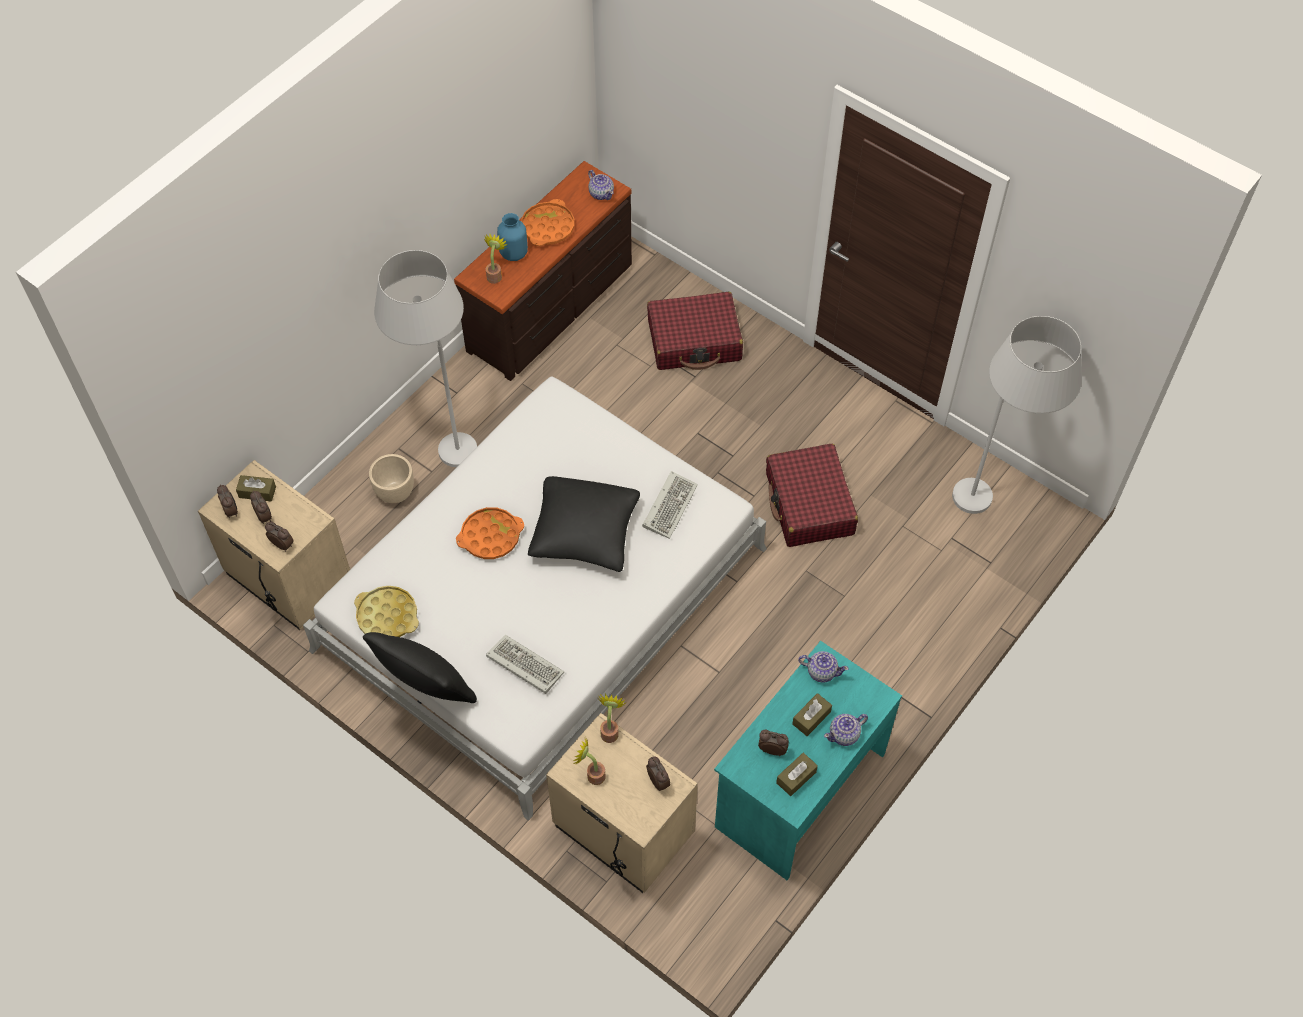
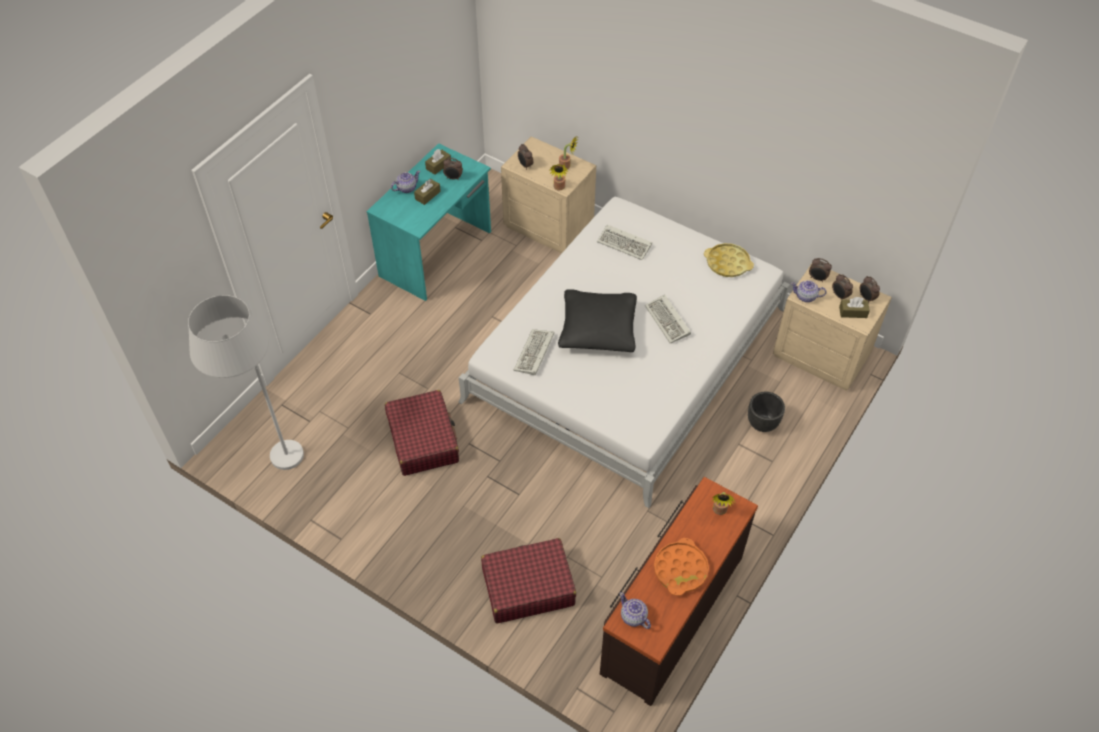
camera: 175 degrees right, 5 degrees down
(395, 493) = (762, 424): beige planter -> black planter
(426, 689) = (687, 227): black pillow -> none
(442, 438) = (737, 472): white floor lamp -> none
(490, 536) = (668, 321): orange tray -> keyboard
(513, 253) = (708, 536): blue vase -> none
(821, 671) = (420, 220): teapot -> teapot (806, 297)

